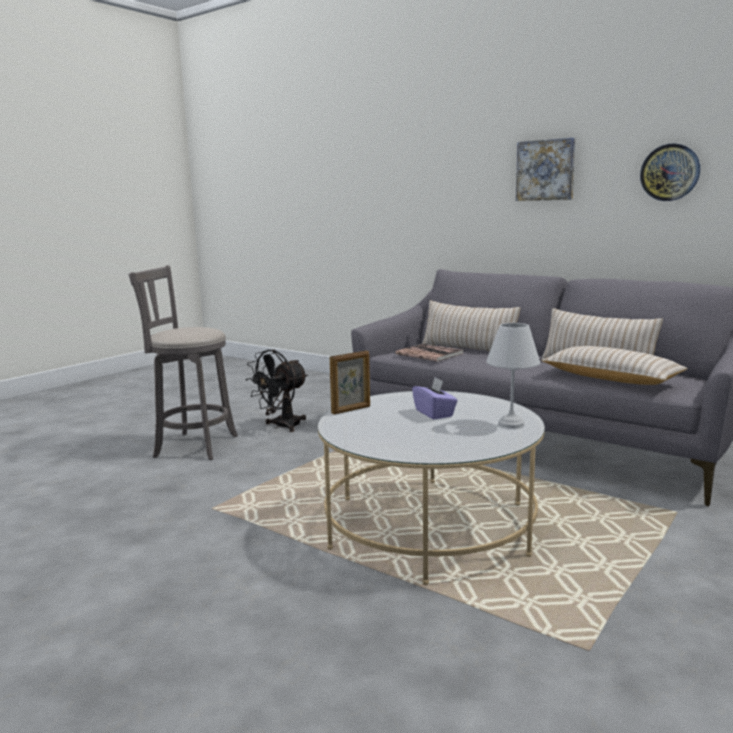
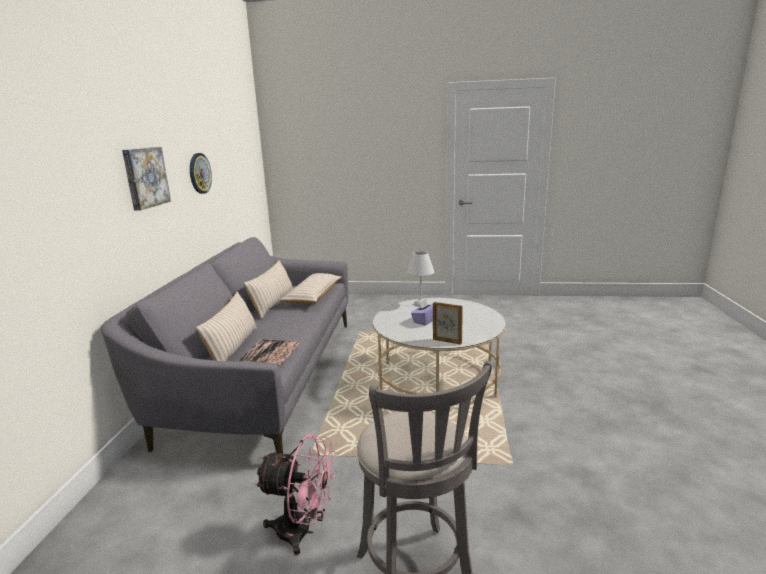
camera: 120 degrees left, 5 degrees up
(282, 426) = (302, 531): black fan -> pink fan

